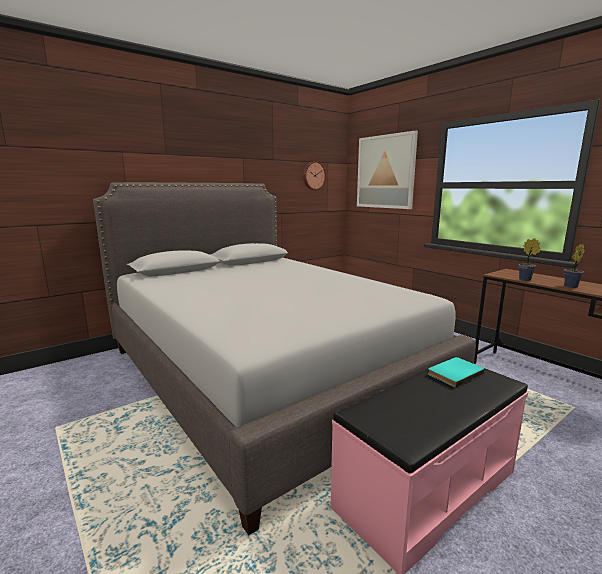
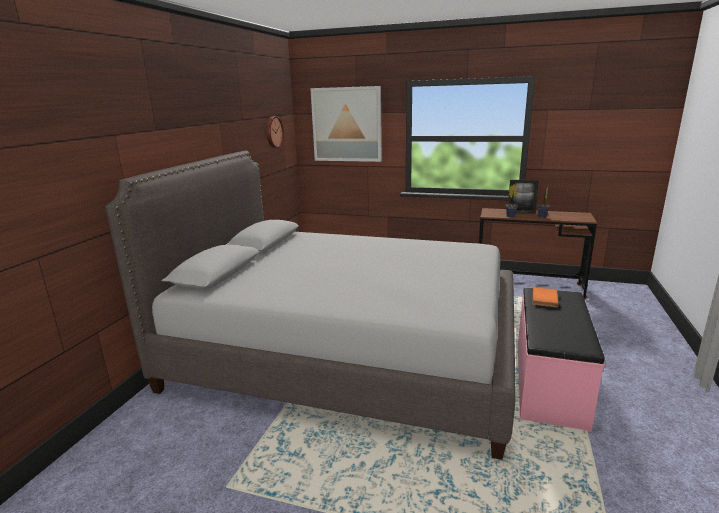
camera: 35 degrees left, 5 degrees up
(453, 373) = (543, 298): turquoise book -> orange book
(548, 279) = (521, 213): none -> picture frame

